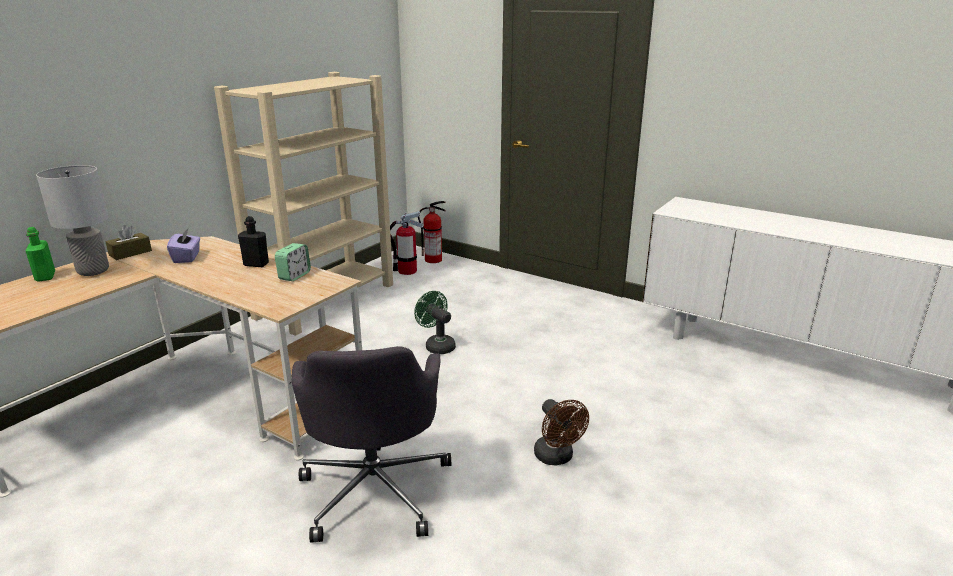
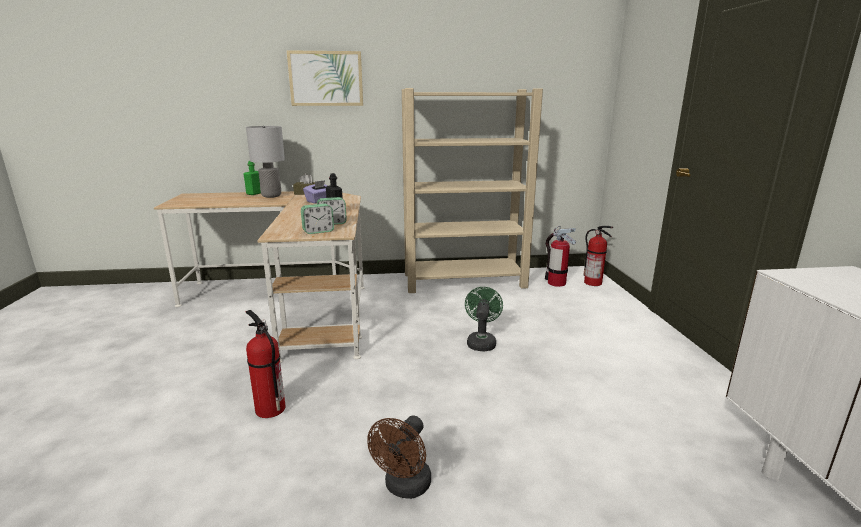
camera: 50 degrees right, 5 degrees down
(111, 83) = (326, 78): none -> picture
(310, 288) = (318, 231): none -> alarm clock
(375, 488) = (269, 408): grey office chair -> fire extinguisher

